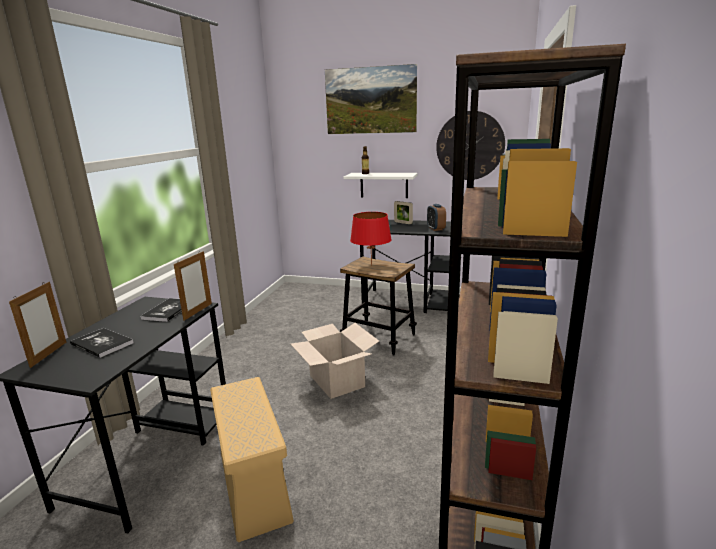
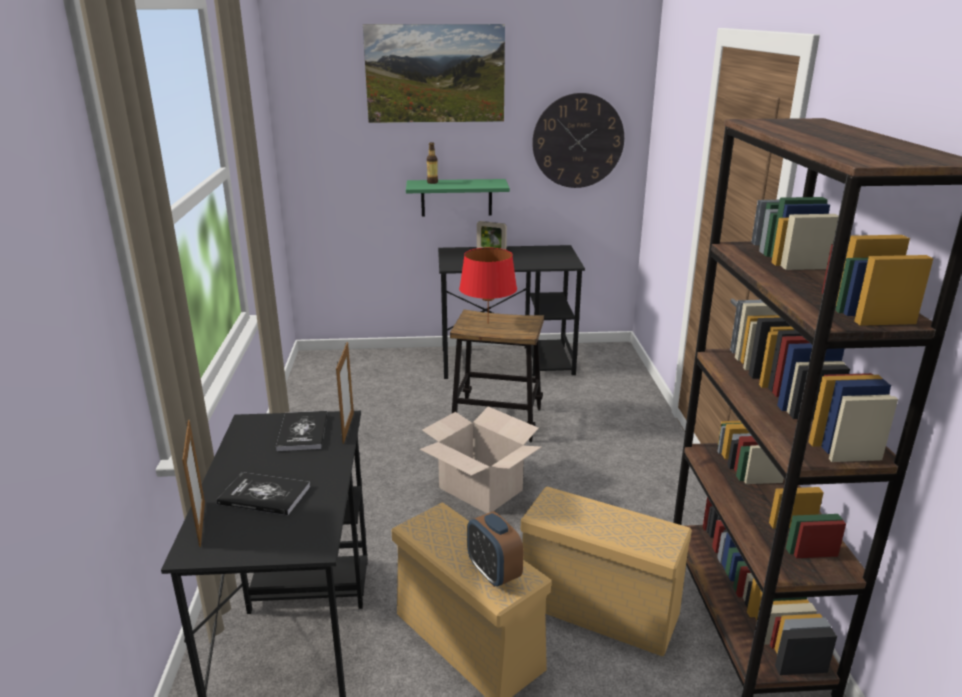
camera: 20 degrees left, 5 degrees up
(365, 486) = (600, 610): none -> beige storage box
(384, 185) = (456, 197): white shelf -> green shelf
(435, 229) = (544, 259): alarm clock -> alarm clock (493, 573)

